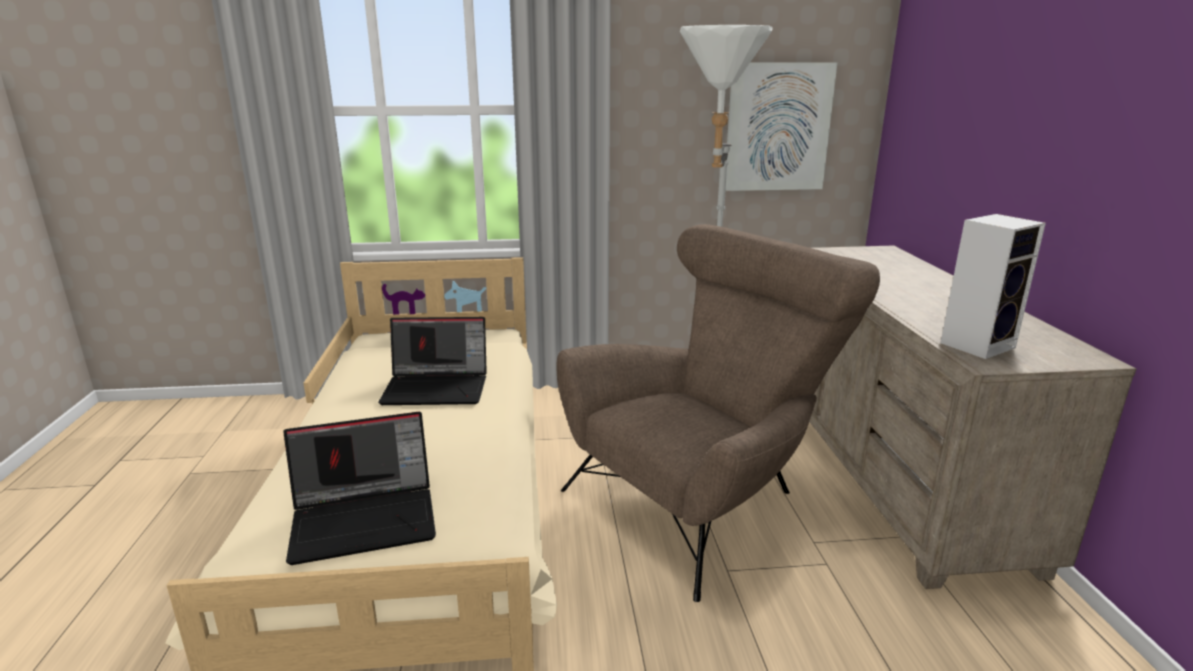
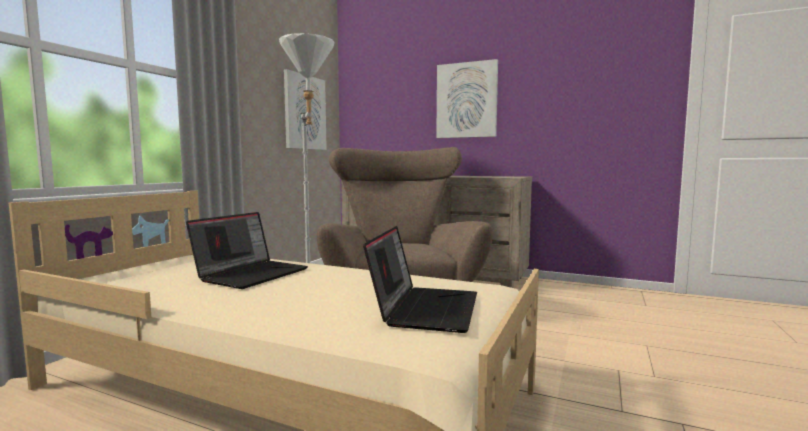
camera: 60 degrees left, 15 degrees down
(977, 344) = (495, 177): speaker -> none
(1061, 131) = (466, 100): none -> picture

